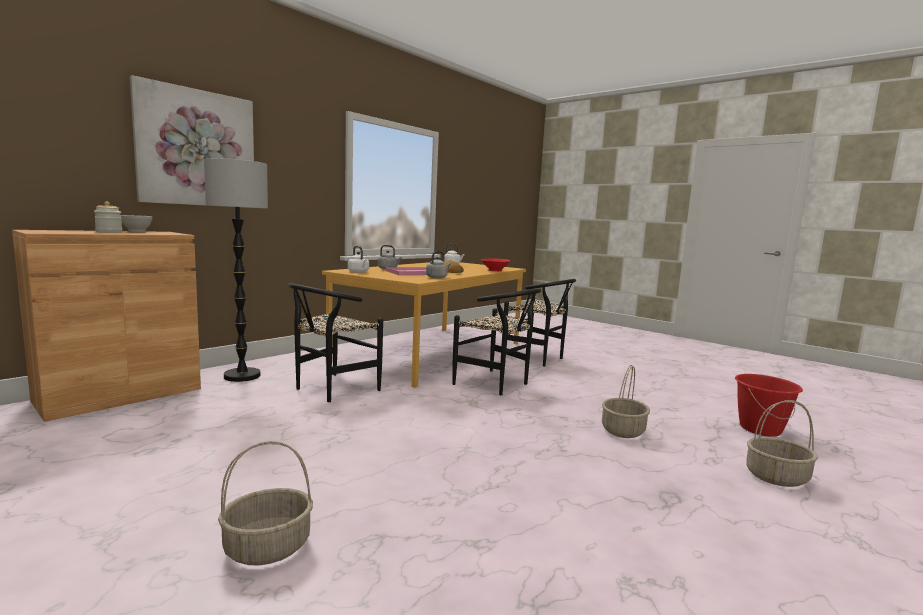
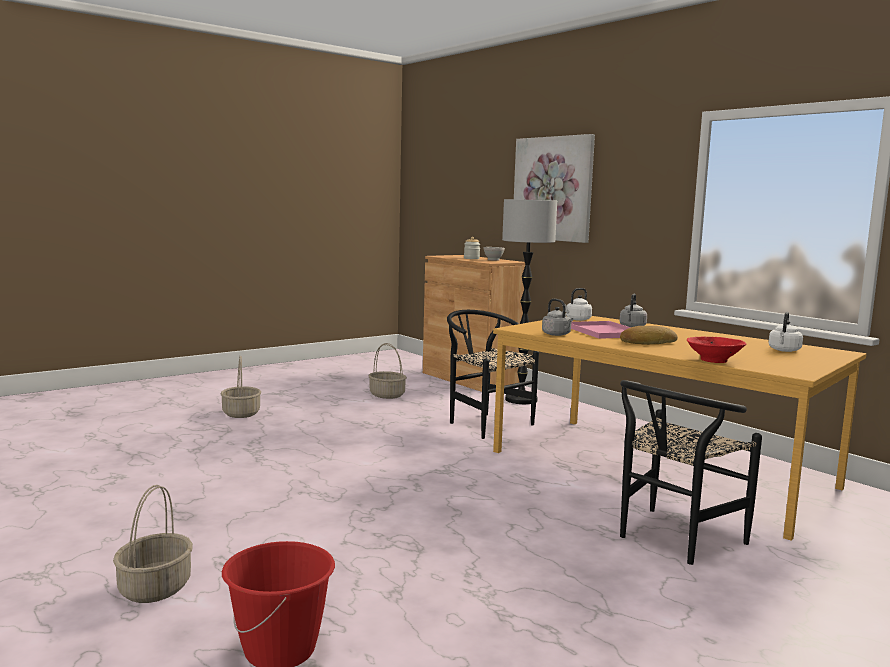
camera: 100 degrees right, 0 degrees up
(497, 384) = (511, 490): black chair -> none
(622, 430) = (331, 532): basket -> basket (387, 395)

